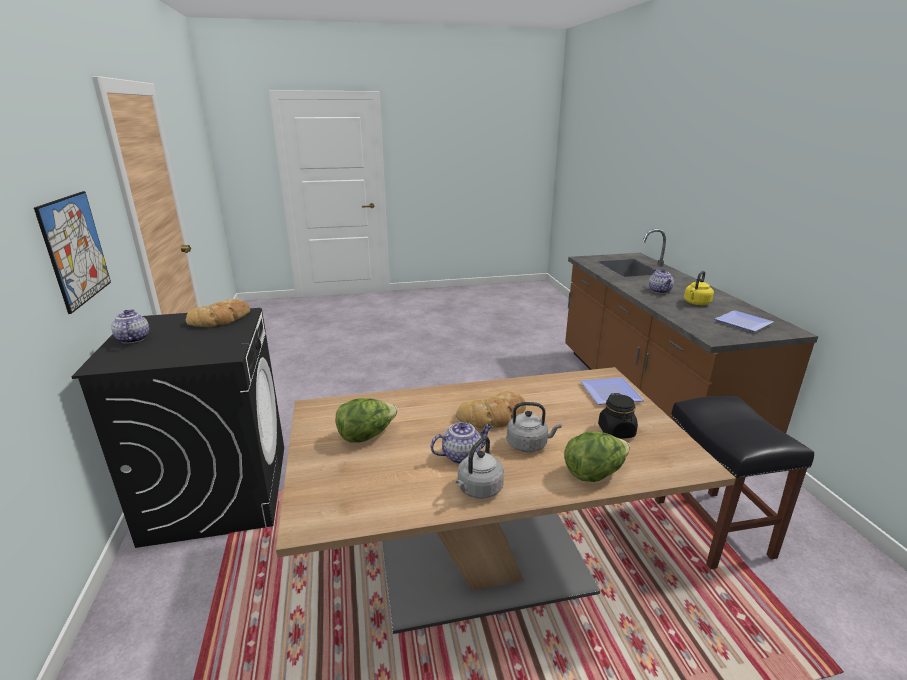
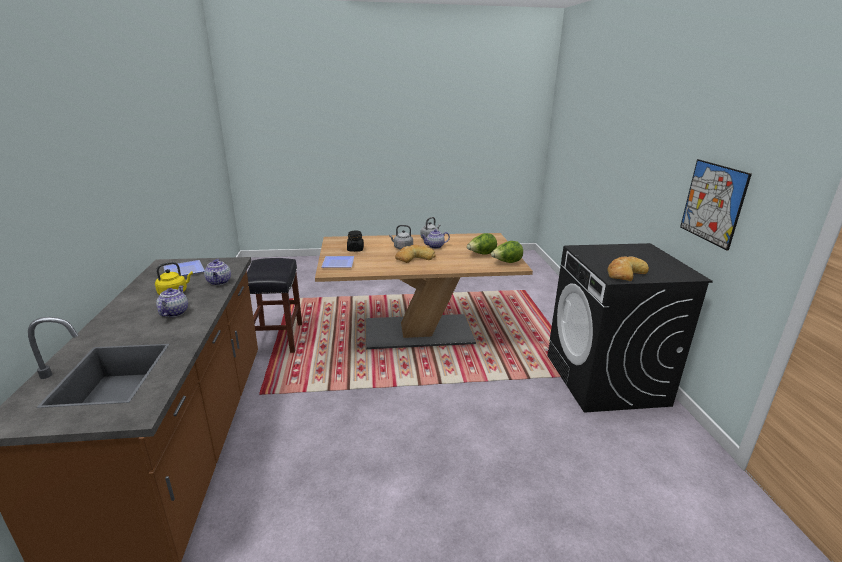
camera: 175 degrees left, 0 degrees up
(133, 339) = (662, 261): teapot -> teapot (219, 282)
(594, 473) = (380, 240): lettuce -> lettuce (506, 262)

